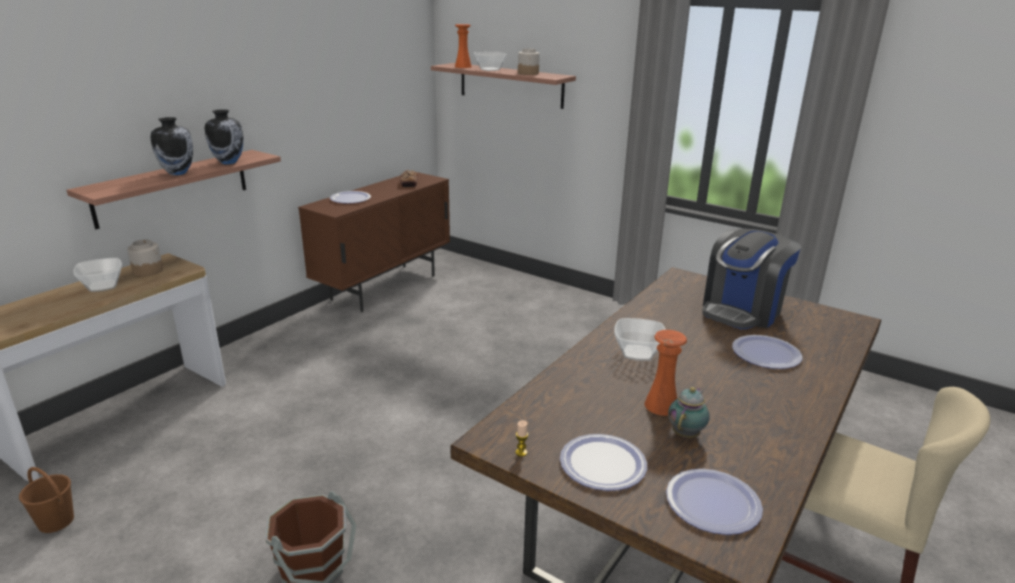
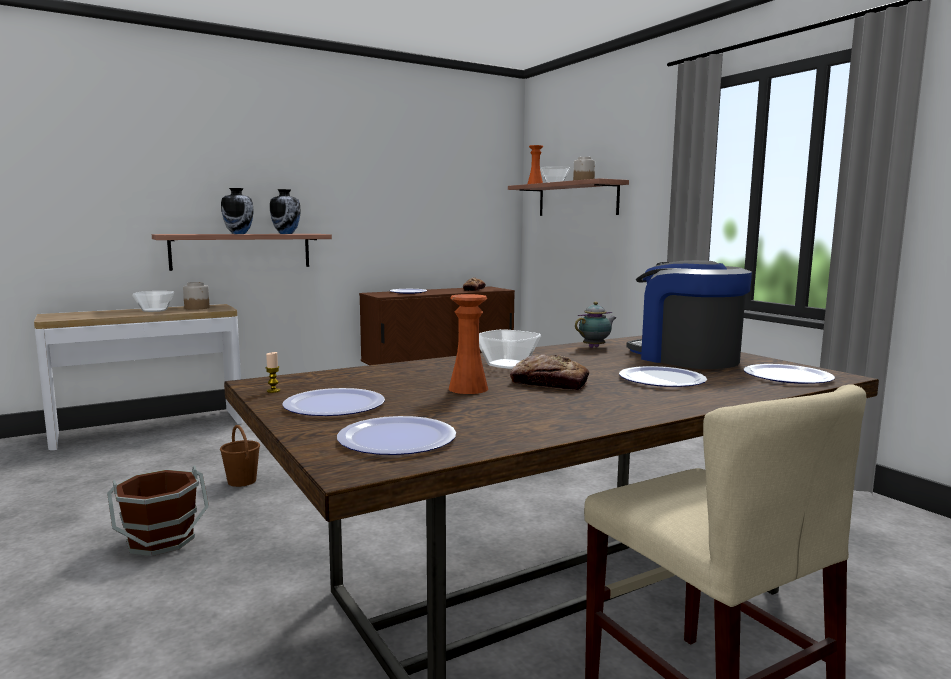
camera: 25 degrees right, 15 degrees down
(56, 522) = (35, 474): brown bucket -> brown bucket (242, 481)
(686, 433) = (460, 404): teapot -> teapot (595, 347)
(704, 380) = (549, 383): none -> bread
(742, 310) = (685, 358): coffee machine -> coffee machine turned 75 degrees clockwise
(832, 329) = (787, 376): none -> plate

